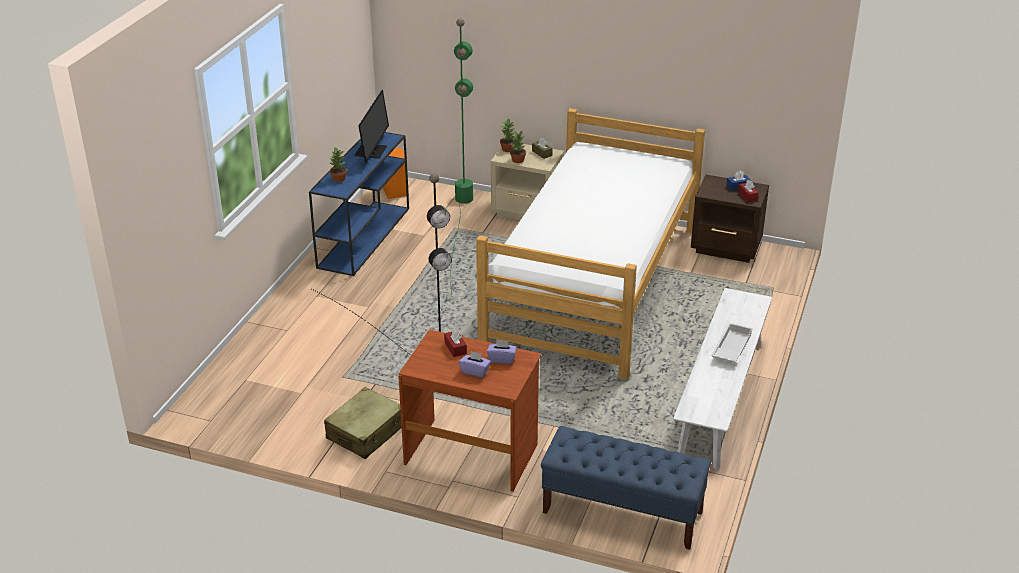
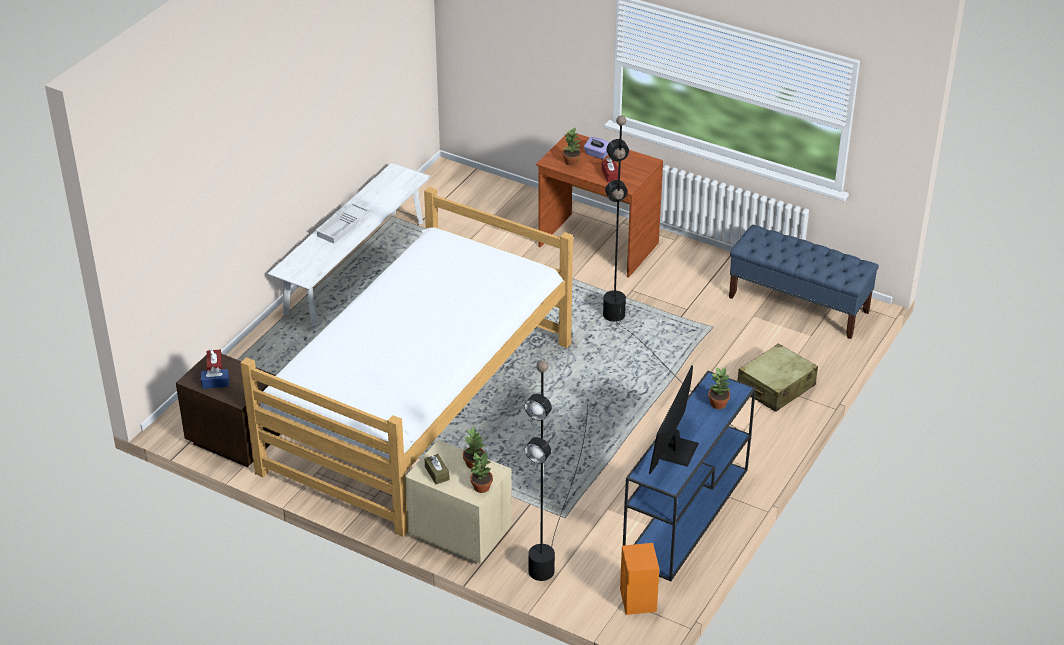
camera: 170 degrees left, 5 degrees up
(366, 432) = (690, 273): beige suitcase -> beige suitcase (775, 387)
(459, 225) = (557, 521): green floor lamp -> black floor lamp
(501, 359) = (571, 162): purple tissue box -> potted plant
(622, 512) = (486, 191): blue bench -> blue bench (799, 305)

